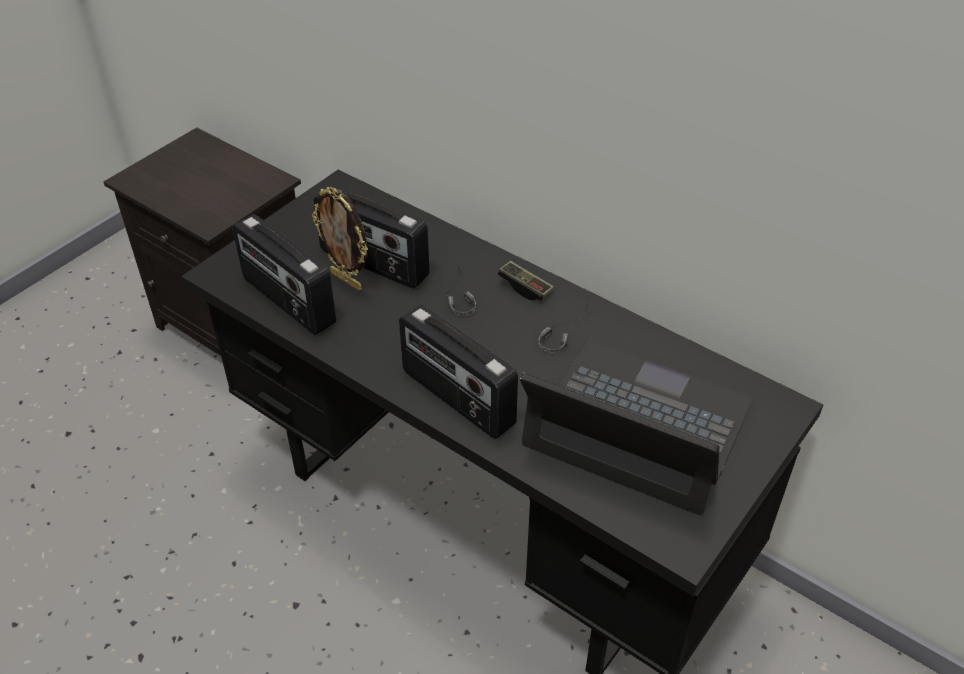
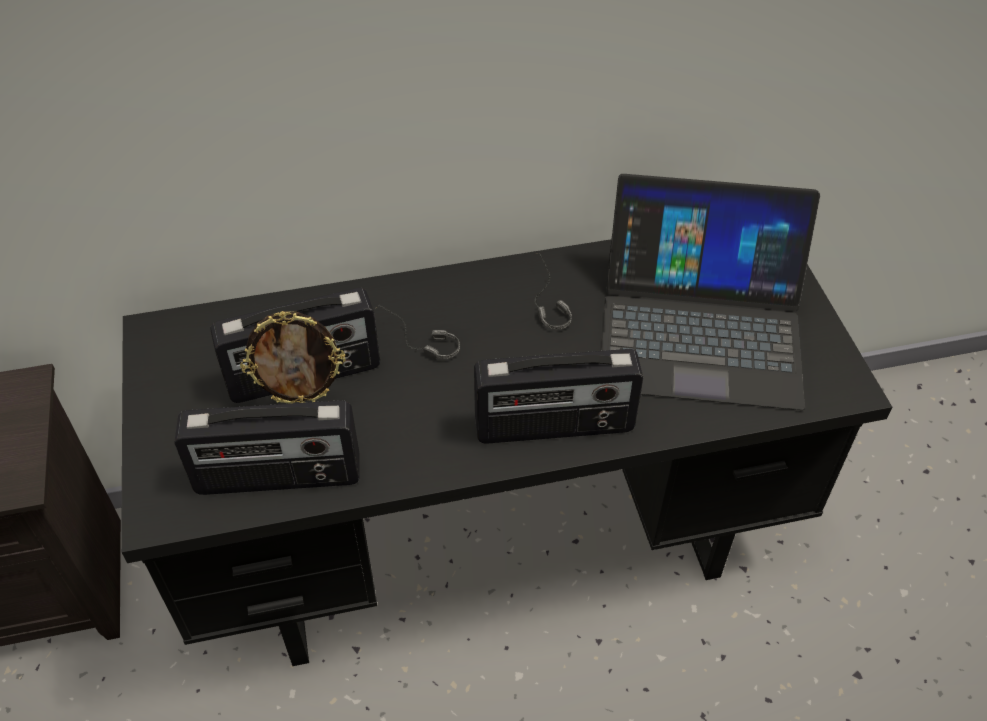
camera: 50 degrees left, 5 degrees up
(525, 288) = (465, 291): game controller -> none
(638, 425) = (700, 329): laptop -> laptop turned 150 degrees counterclockwise

